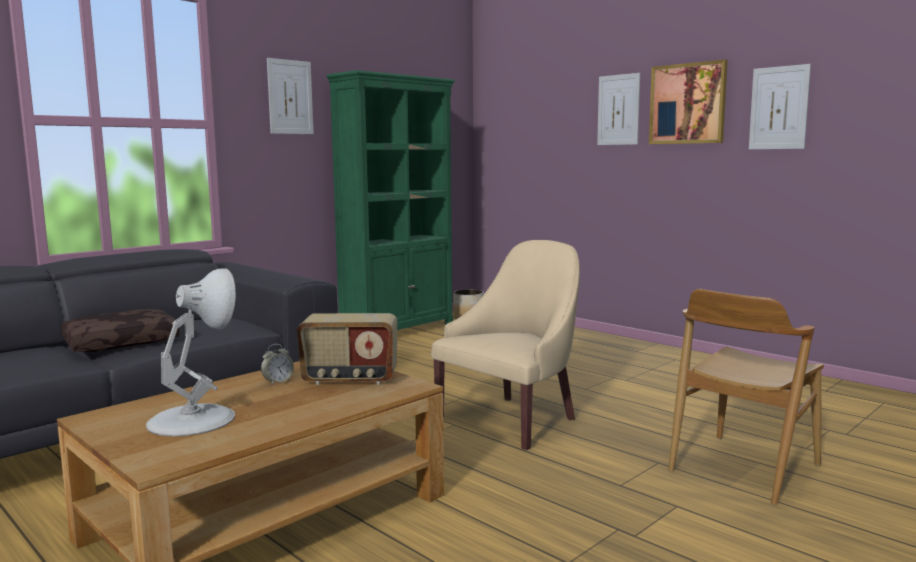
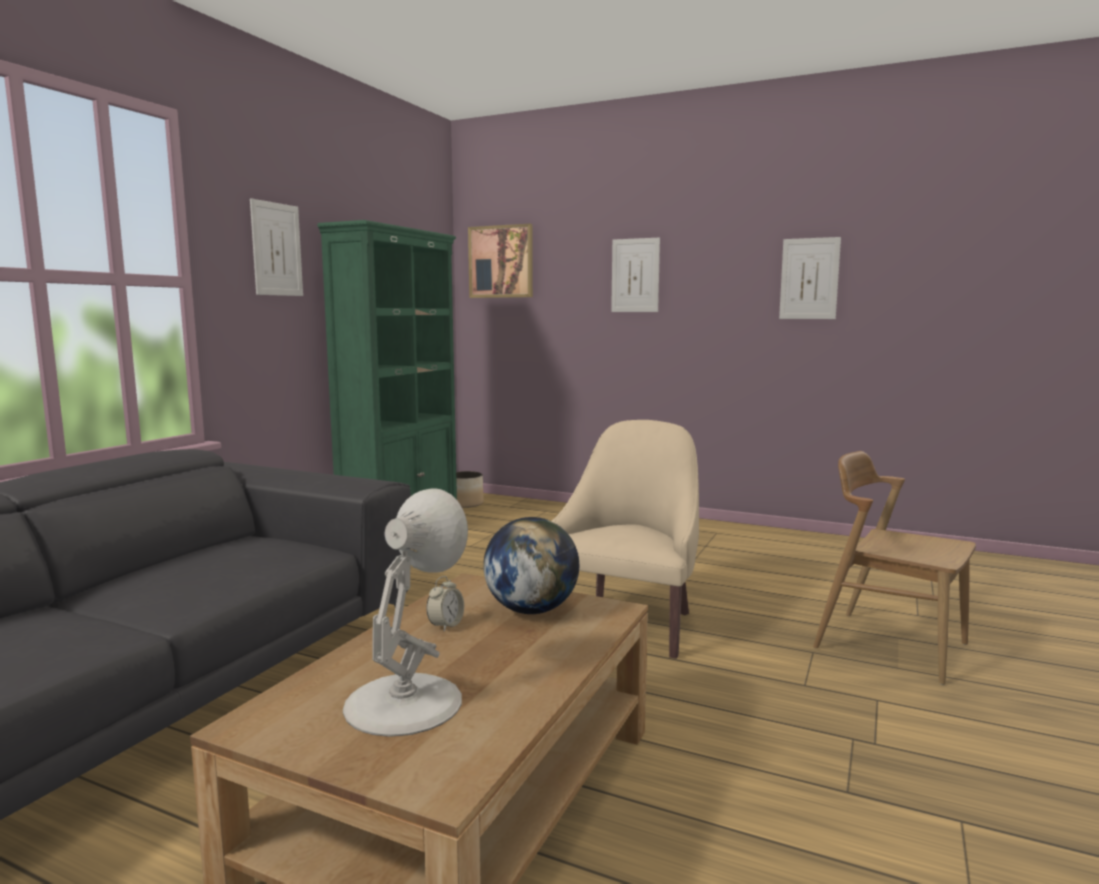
camera: 20 degrees left, 0 degrees up
(122, 342) = (152, 591): brown pillow -> none
(350, 379) = (531, 610): radio -> globe
(687, 104) = (713, 271): picture -> picture (501, 262)
(743, 468) = (890, 645): brown chair -> brown chair turned 105 degrees clockwise

